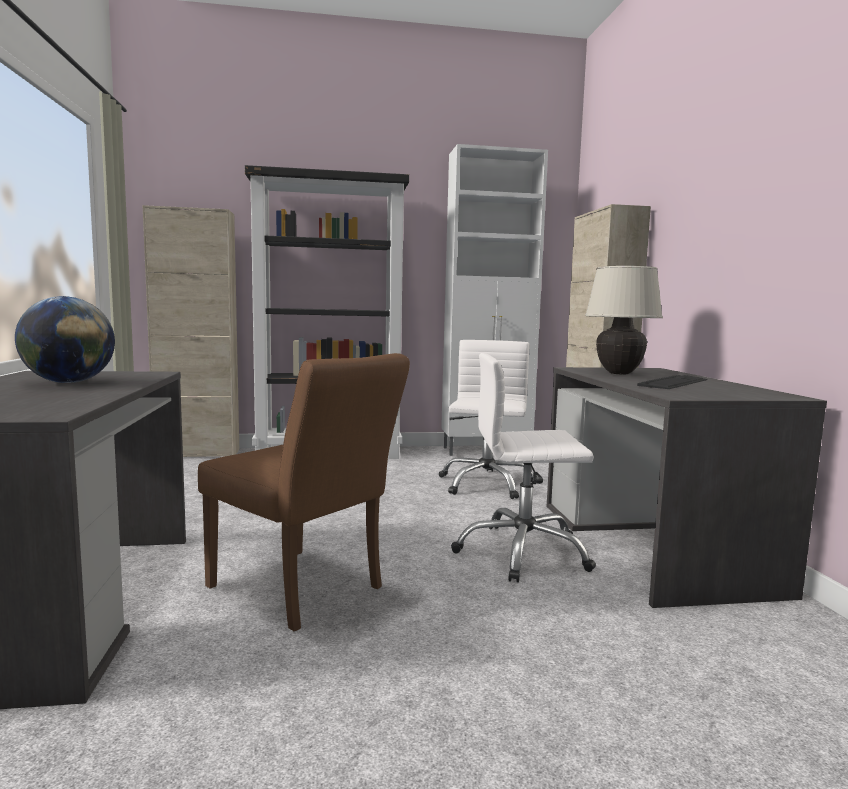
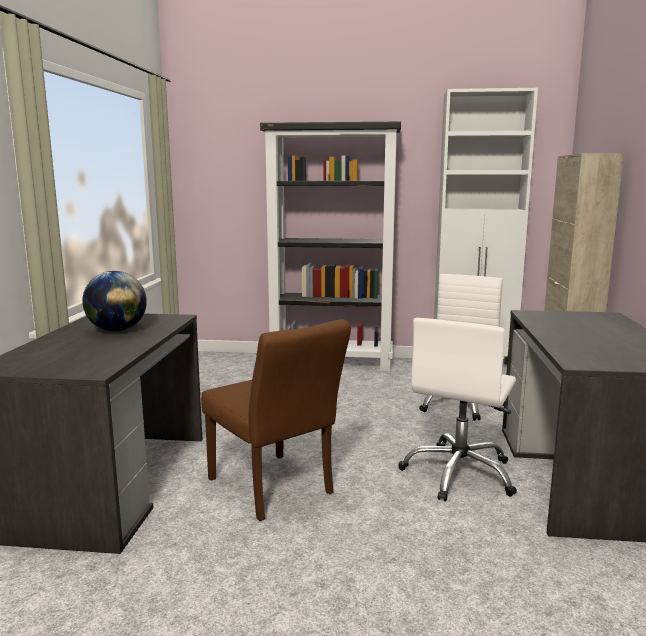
camera: 15 degrees right, 5 degrees up
(197, 453) = (227, 357): beige cabinet -> none
(522, 552) = (459, 474): white office chair -> white office chair turned 75 degrees counterclockwise
(619, 373) = (564, 322): beige table lamp -> none
(674, 382) = (601, 340): keyboard -> none

